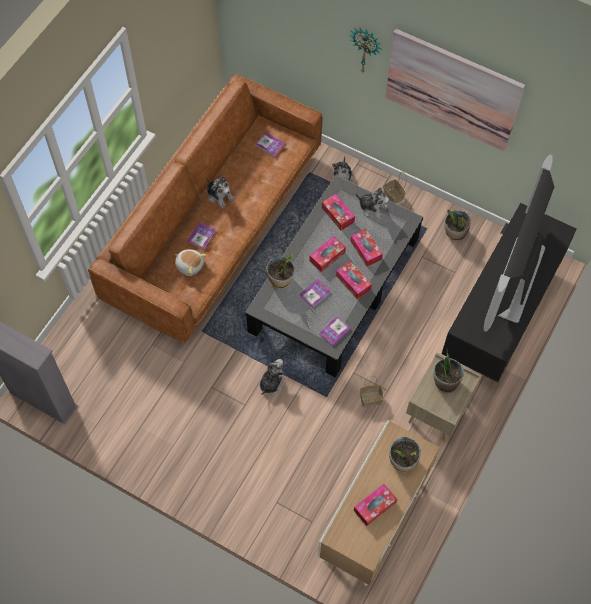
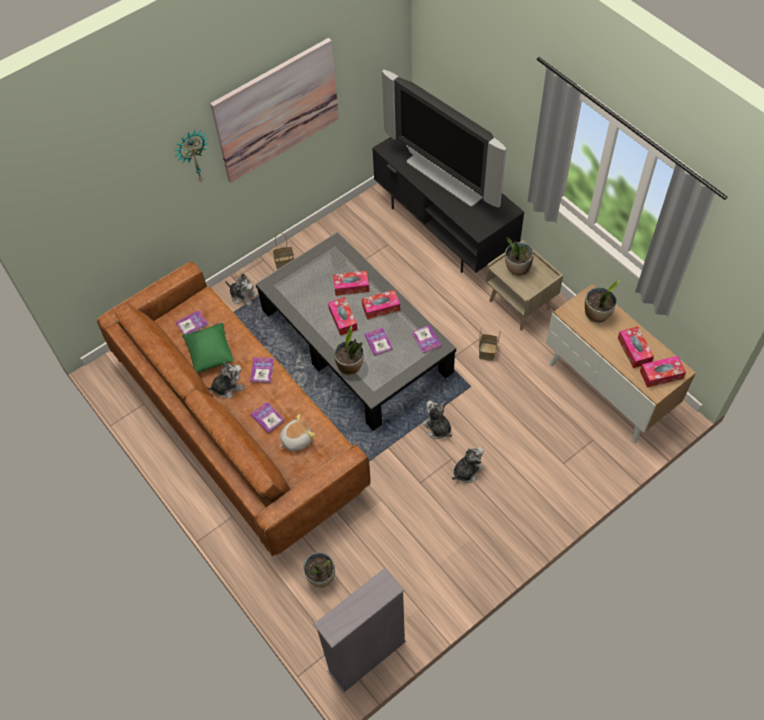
camera: 65 degrees left, 5 degrees down
(245, 214) = (262, 370): none -> book
(246, 170) = (210, 354): none -> green pillow
(338, 215) = (301, 296): tissue box -> tissue box (661, 375)
(372, 208) = (308, 266): plush toy -> plush toy (467, 471)
(455, 233) = (347, 230): potted plant -> potted plant (321, 577)

